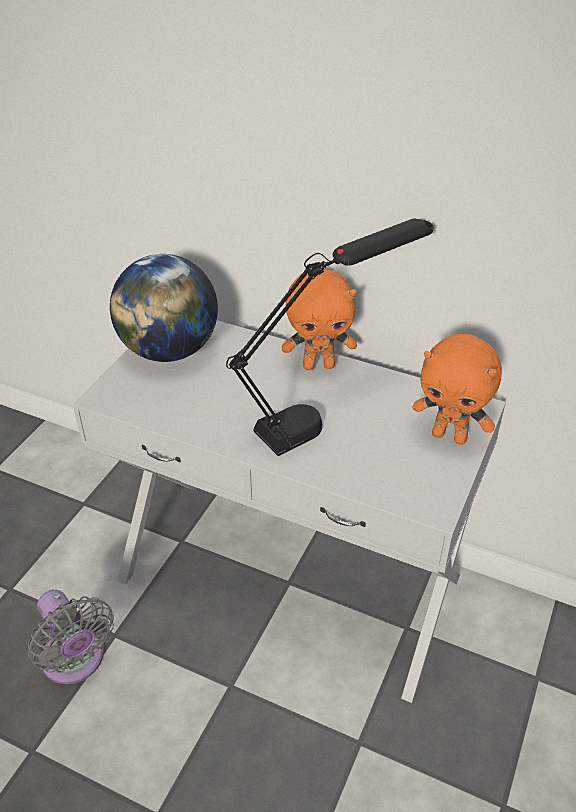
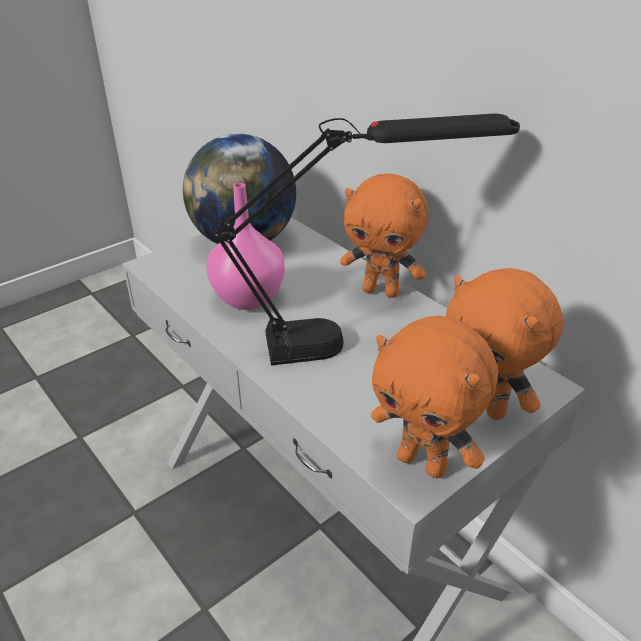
camera: 25 degrees right, 5 degrees down
(75, 661) = (87, 523): grey fan -> none
(214, 403) = (248, 297): none -> pink vase
(433, 491) = (423, 463): none -> orange plush toy

